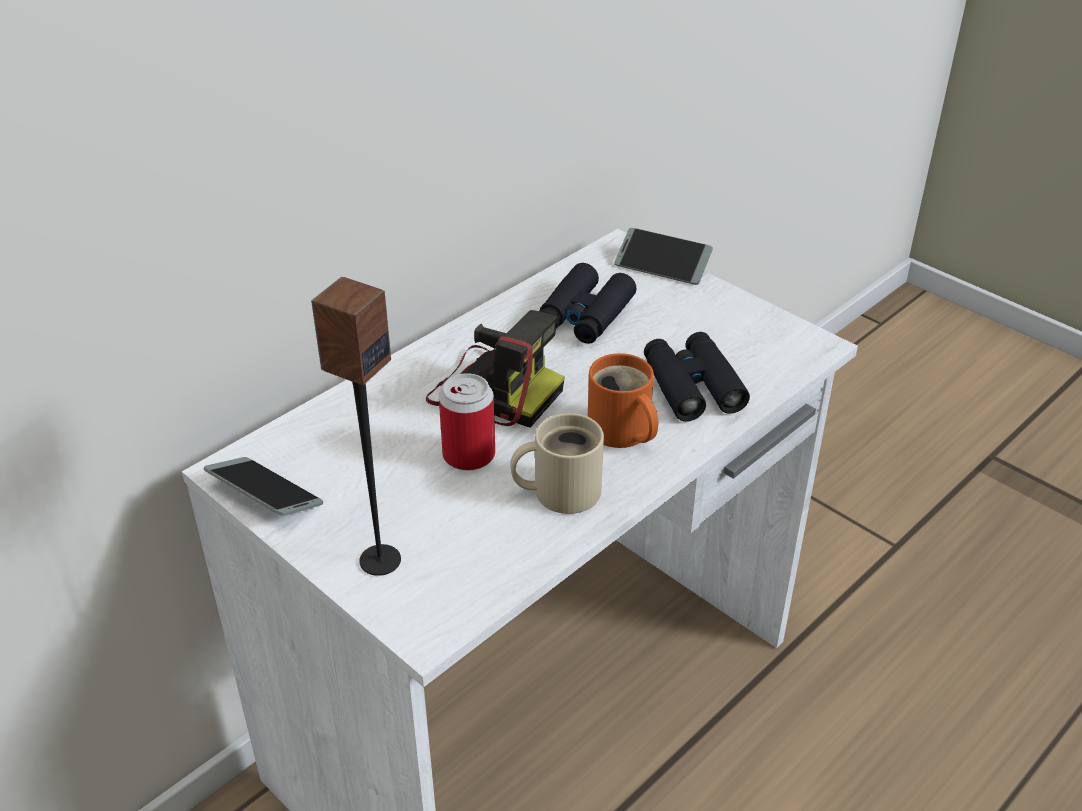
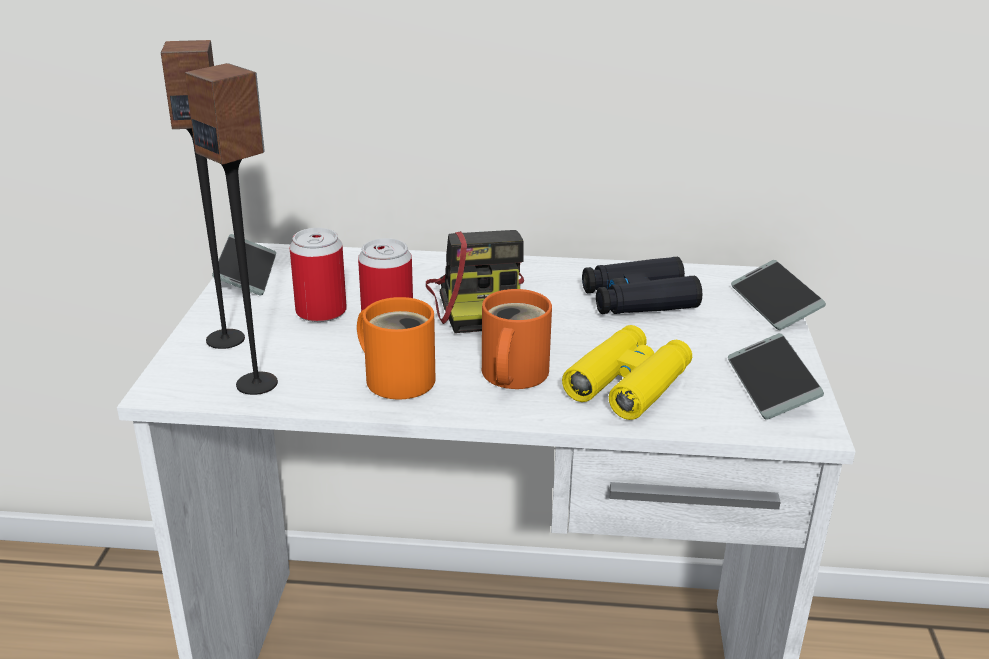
camera: 50 degrees right, 10 degrees down
(400, 482) = (321, 312): none -> can
(482, 572) = (258, 383): none -> speaker
(560, 490) = (397, 377): beige mug -> orange mug
(692, 386) = (628, 384): black binoculars -> yellow binoculars
(759, 331) = (771, 386): none -> phone

